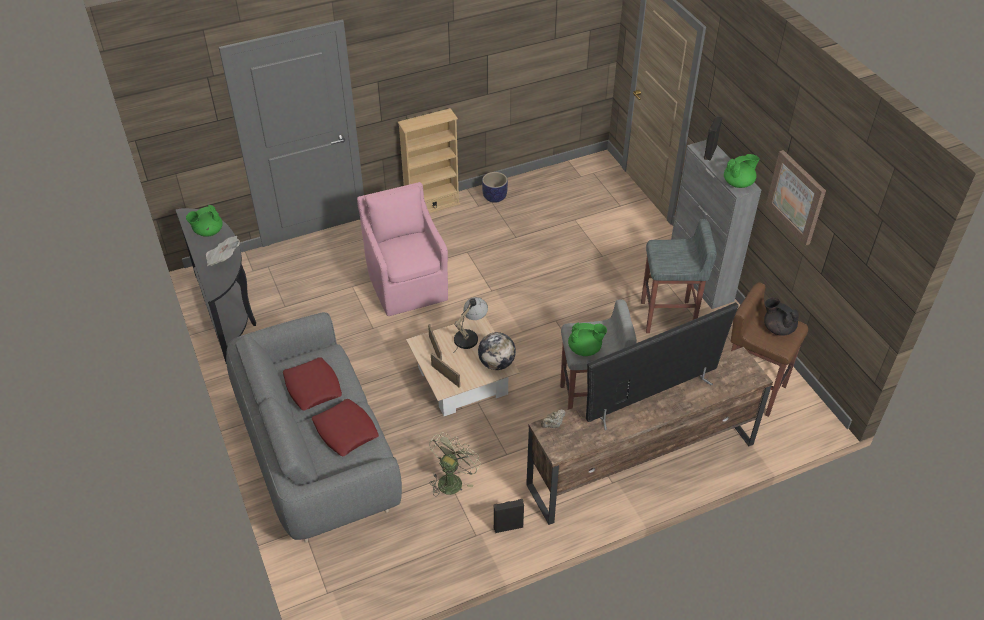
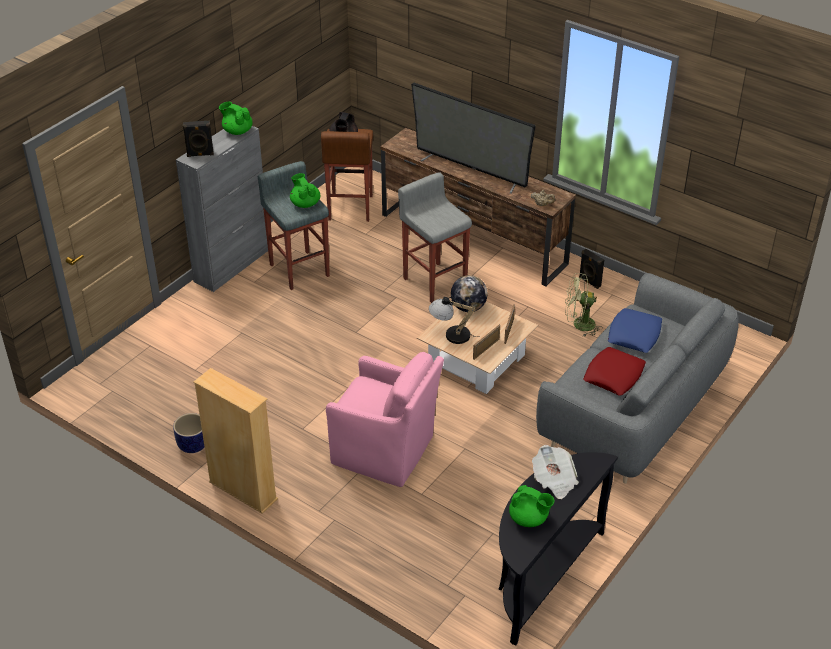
camera: 120 degrees left, 5 degrees down
(345, 431) = (634, 335): red pillow -> blue pillow
(407, 284) = (385, 452): pink armchair -> pink armchair turned 105 degrees counterclockwise
(585, 349) = (450, 216): green teapot -> green teapot (305, 203)
(796, 197) = (262, 80): picture -> none

